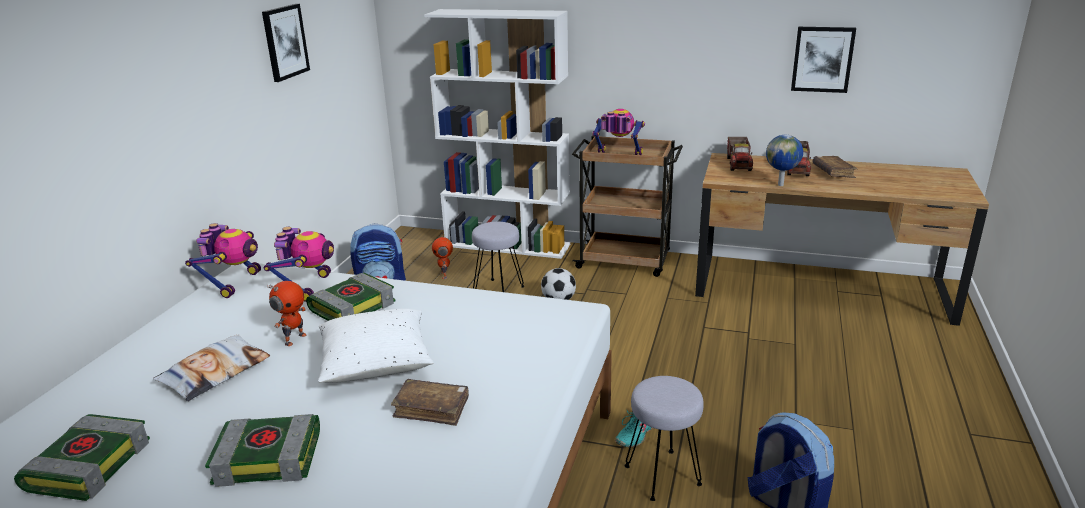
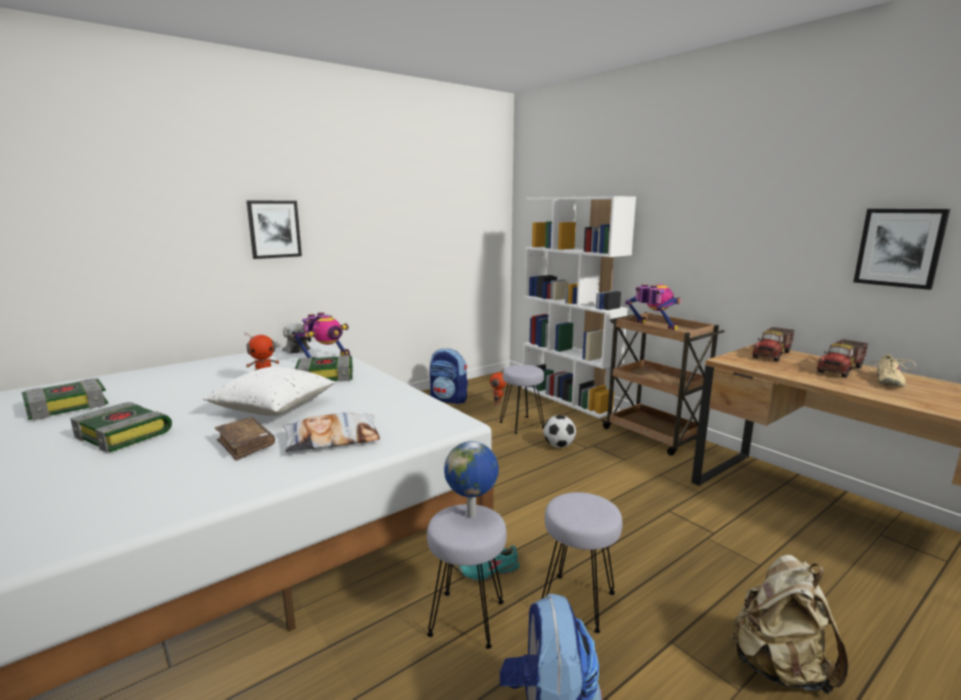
camera: 35 degrees right, 10 degrees down
(215, 373) = (198, 385): pillow -> pillow (332, 439)
(234, 283) = (297, 349): toy robot -> plush toy
(285, 42) = (408, 203): picture -> picture (274, 229)
(719, 425) = (578, 602): none -> grey stool
(781, 185) = (796, 377): globe -> globe (472, 515)
(833, 172) = (887, 381): brown book -> beige shoe
(859, 405) = (778, 667): none -> beige backpack

